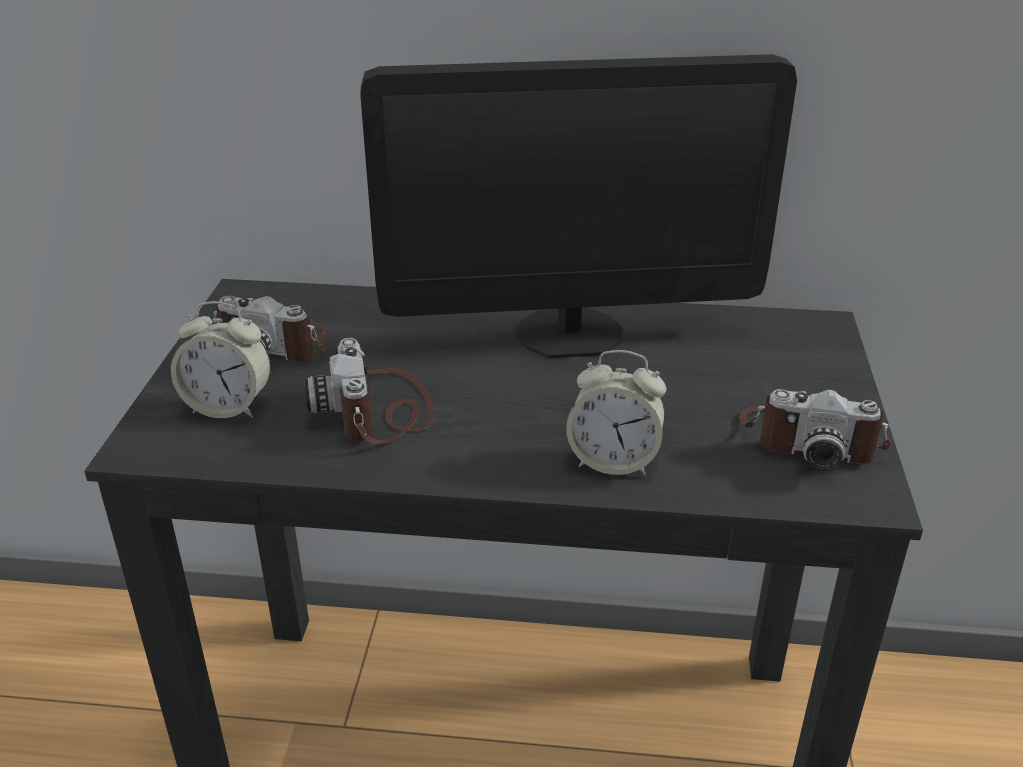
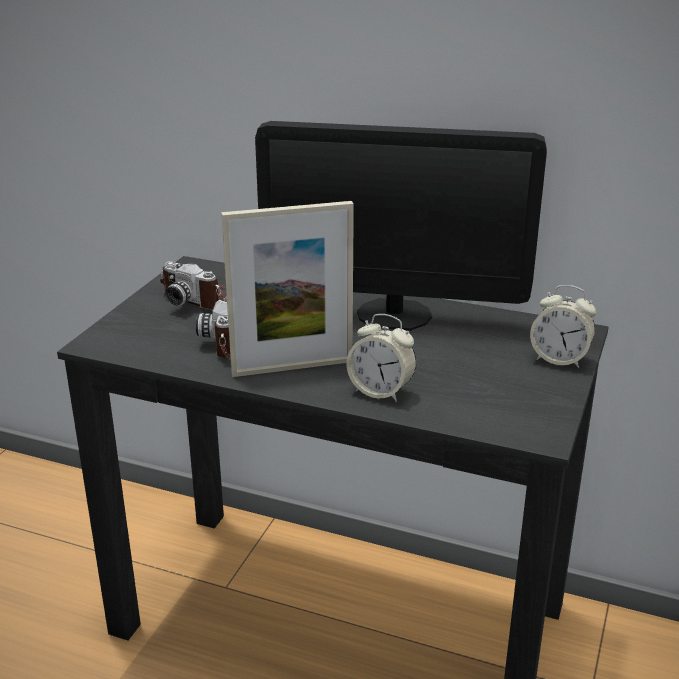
camera: 15 degrees right, 5 degrees down
(228, 407) = (154, 329): alarm clock -> alarm clock (559, 359)
(467, 441) = (292, 367): none -> picture frame
(811, 439) = (523, 398): camera -> none

